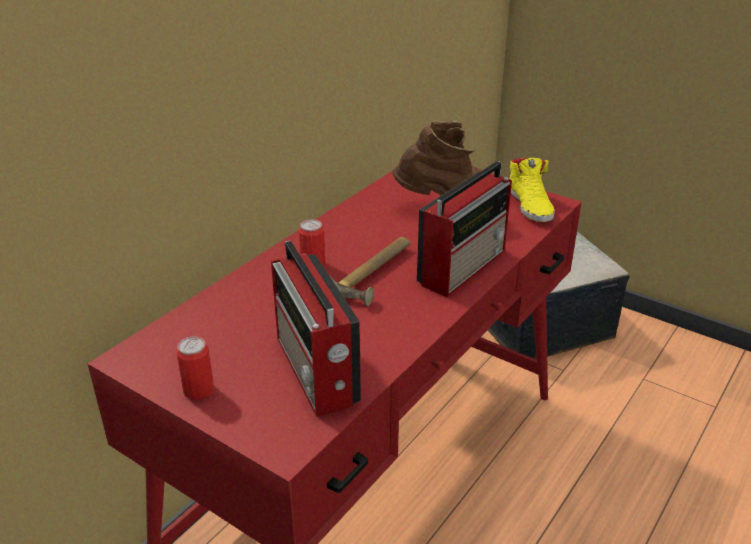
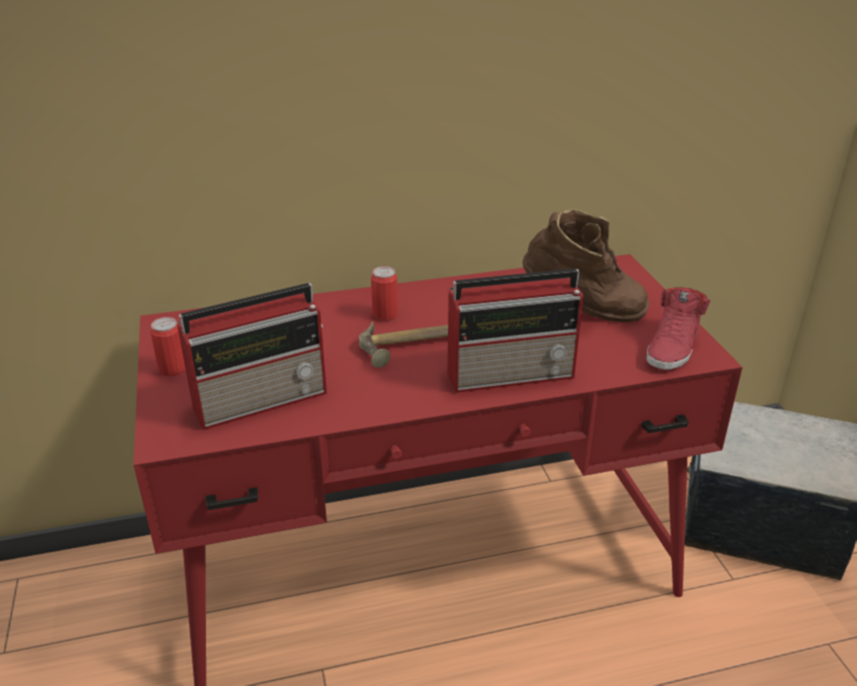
camera: 40 degrees right, 0 degrees up
(316, 372) = (263, 399): radio -> radio turned 135 degrees counterclockwise
(530, 205) = (674, 346): yellow shoe -> red shoe

